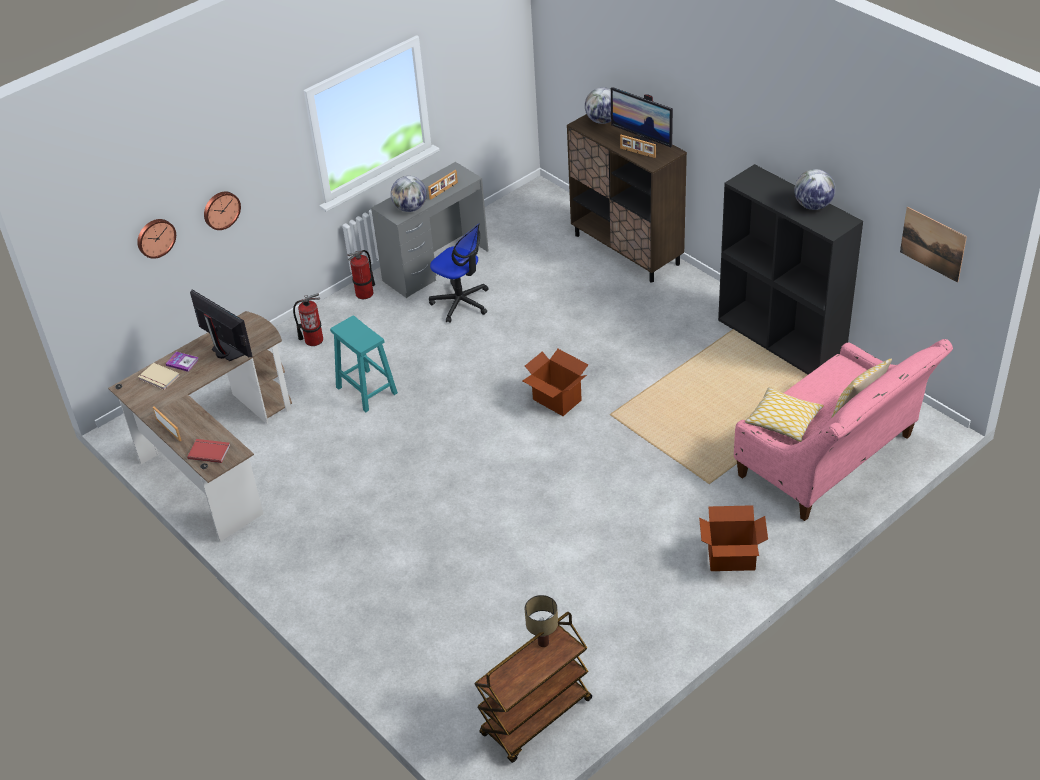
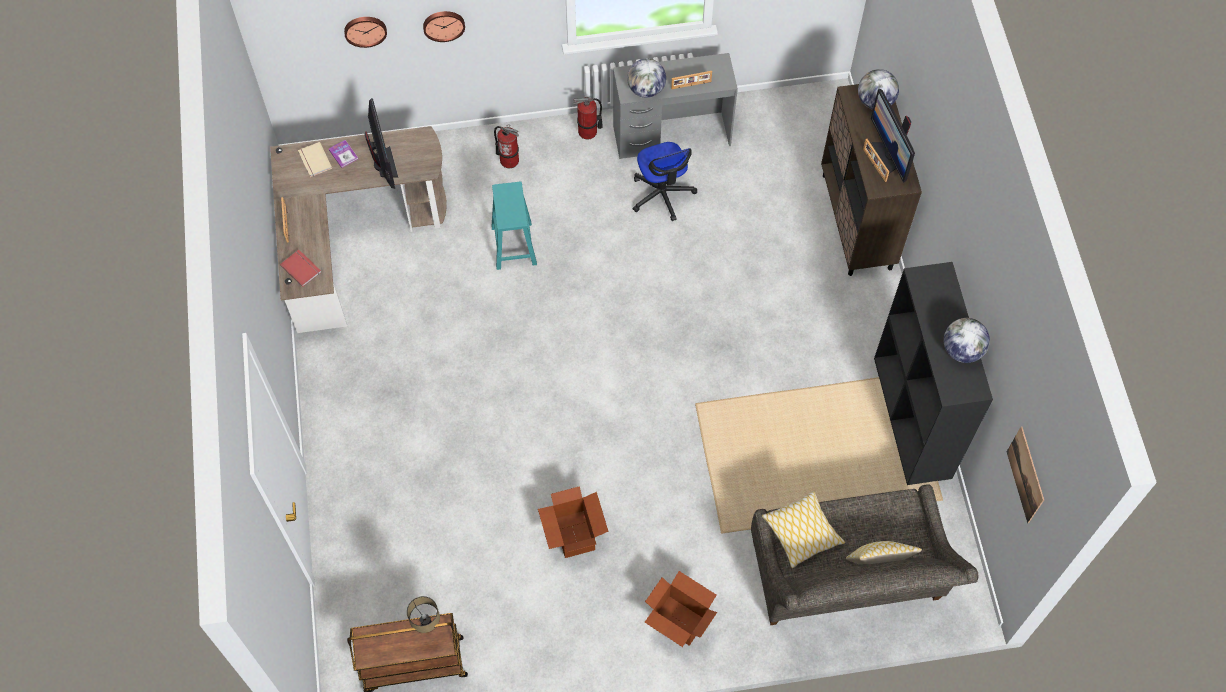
camera: 30 degrees right, 20 degrees up
(556, 400) = (662, 358): cardboard box -> cardboard box (573, 534)
(833, 461) = (847, 580): pink sofa -> grey sofa

